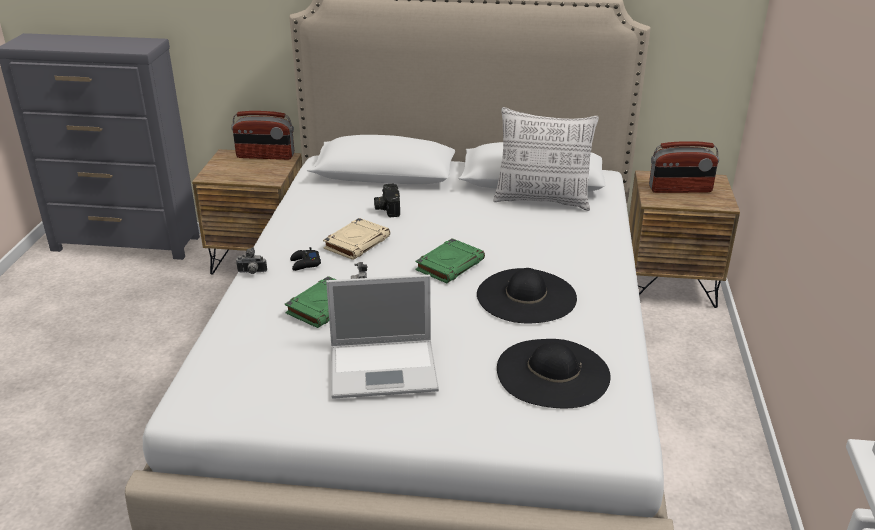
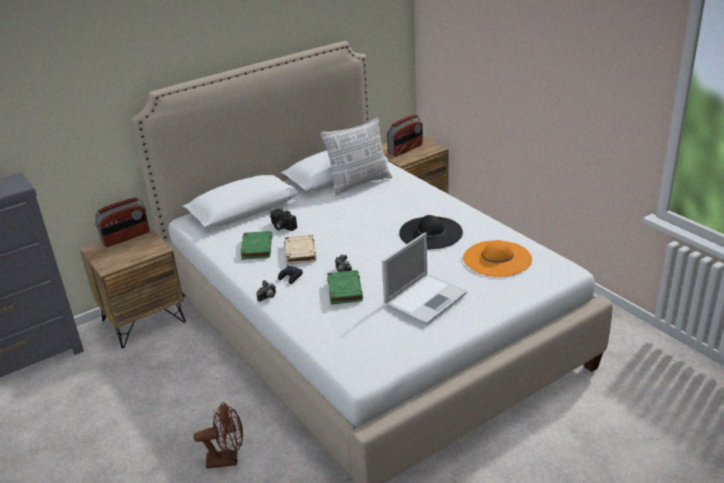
camera: 40 degrees left, 0 degrees up
(132, 435) = (227, 459): none -> brown fan
(450, 265) = (370, 237): green book -> green book (256, 248)
(552, 373) = (497, 258): black hat -> orange hat

